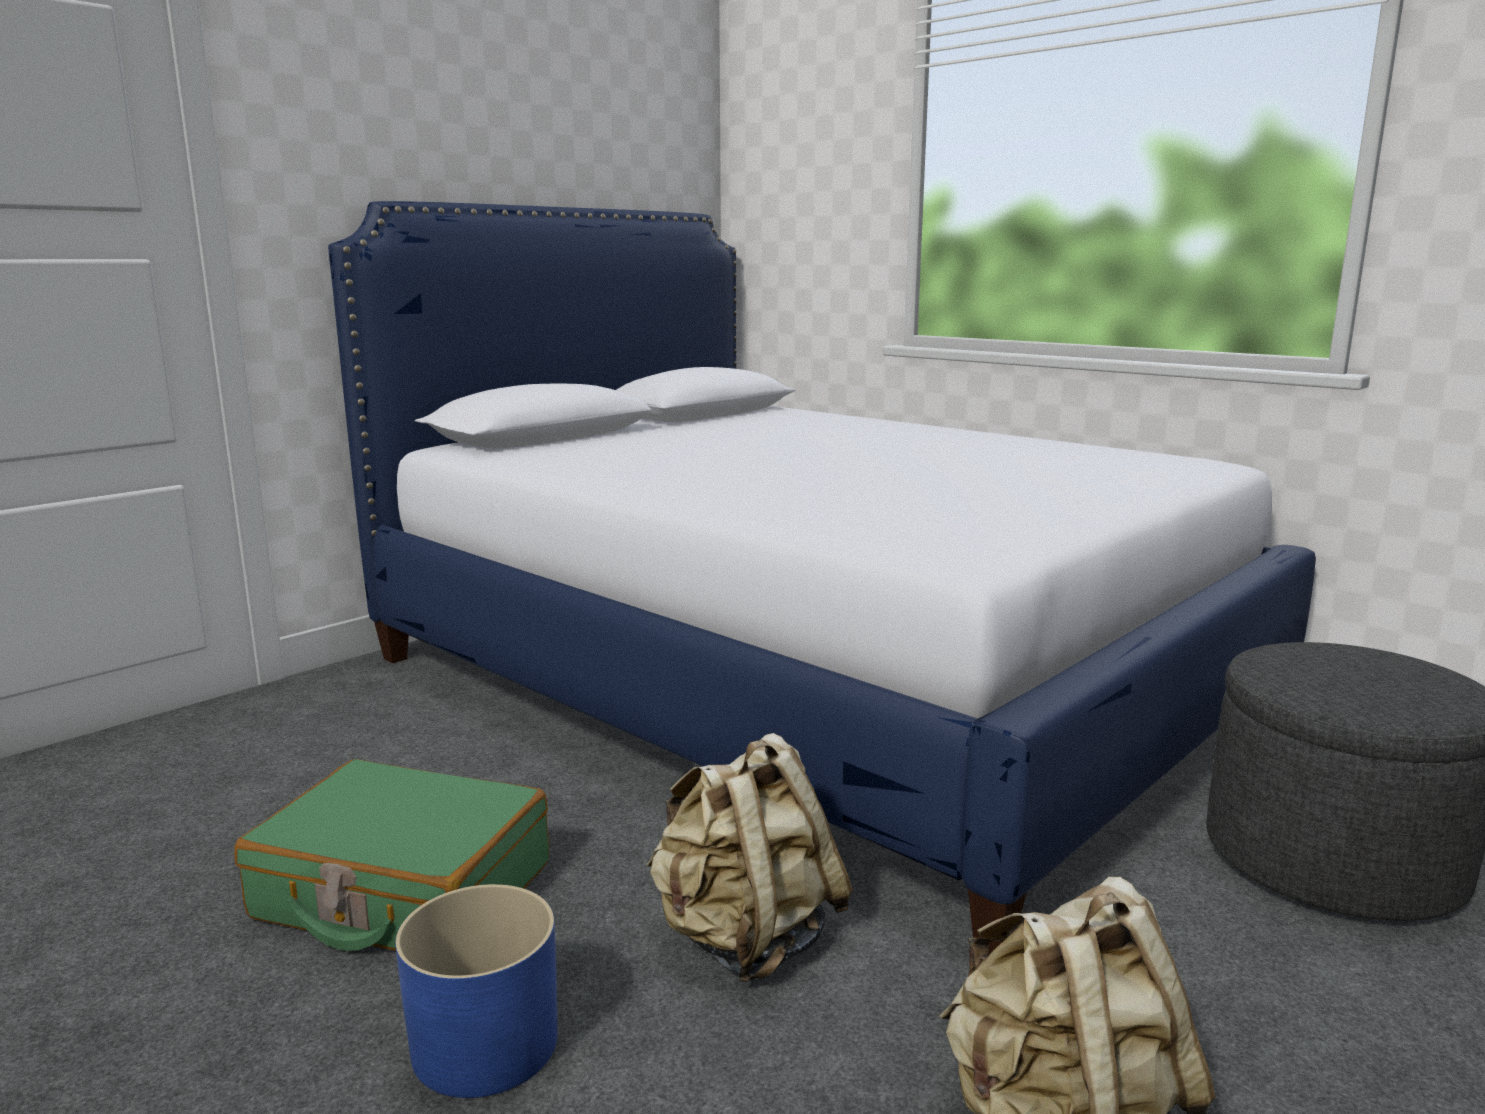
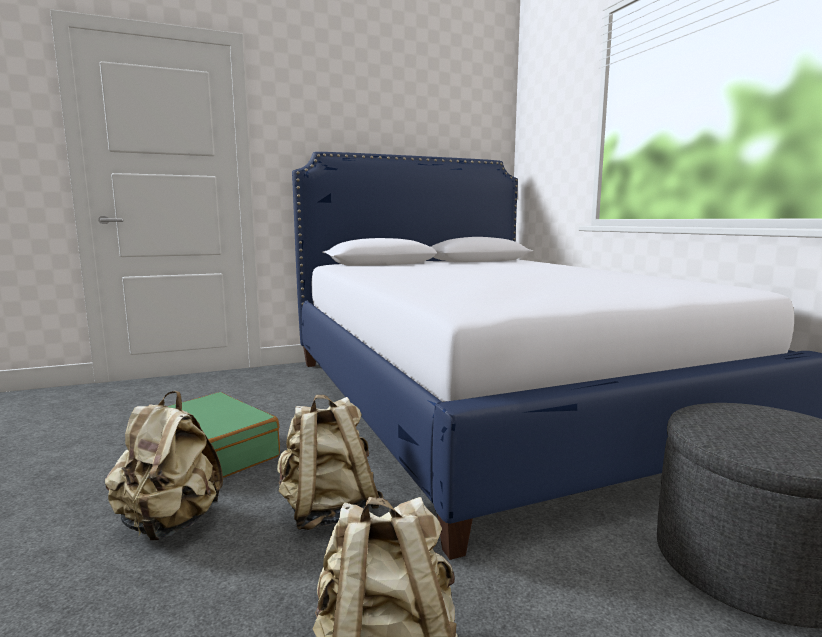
camera: 25 degrees right, 5 degrees down
(486, 1044) = (170, 524): blue planter -> beige backpack

